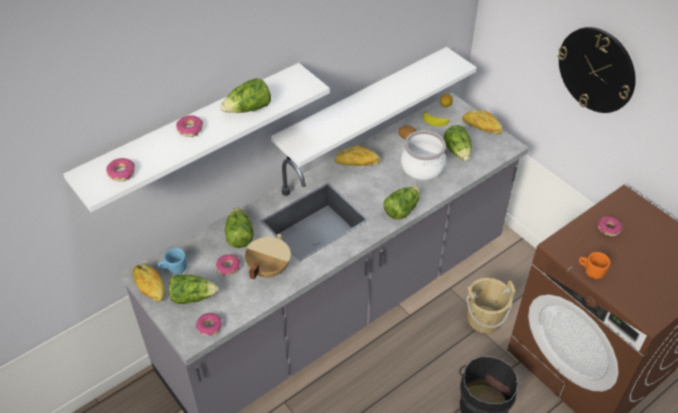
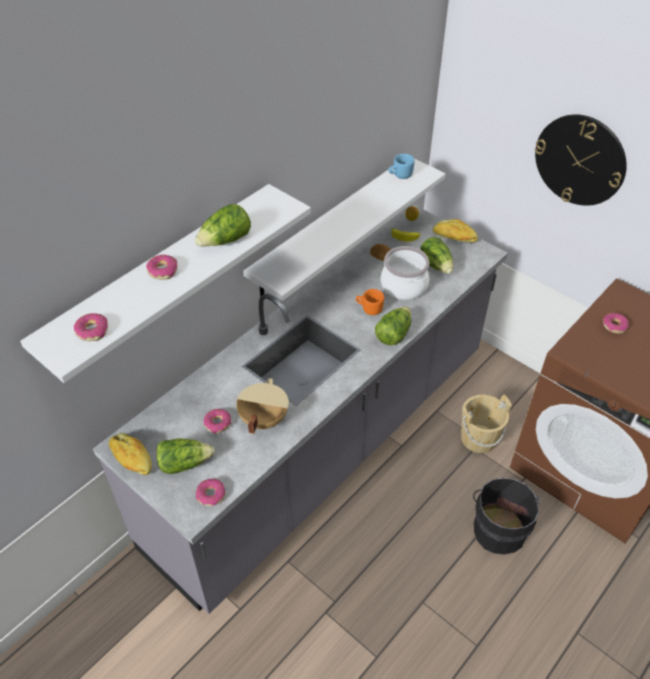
camera: 10 degrees left, 0 degrees up
(173, 268) = (155, 434): blue mug -> blue mug (399, 175)
(239, 236) = (222, 386): lettuce -> none
(357, 163) = (333, 290): bread -> none
(590, 271) = (609, 373): orange mug -> orange mug (369, 309)

